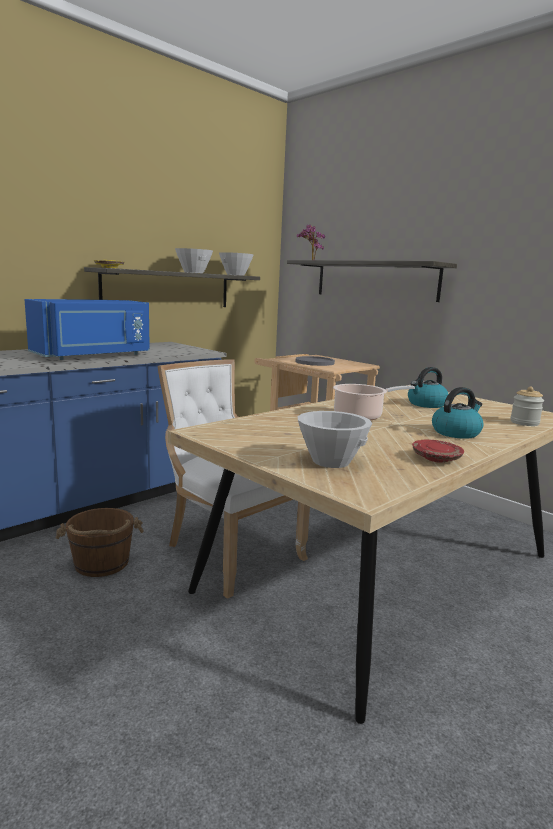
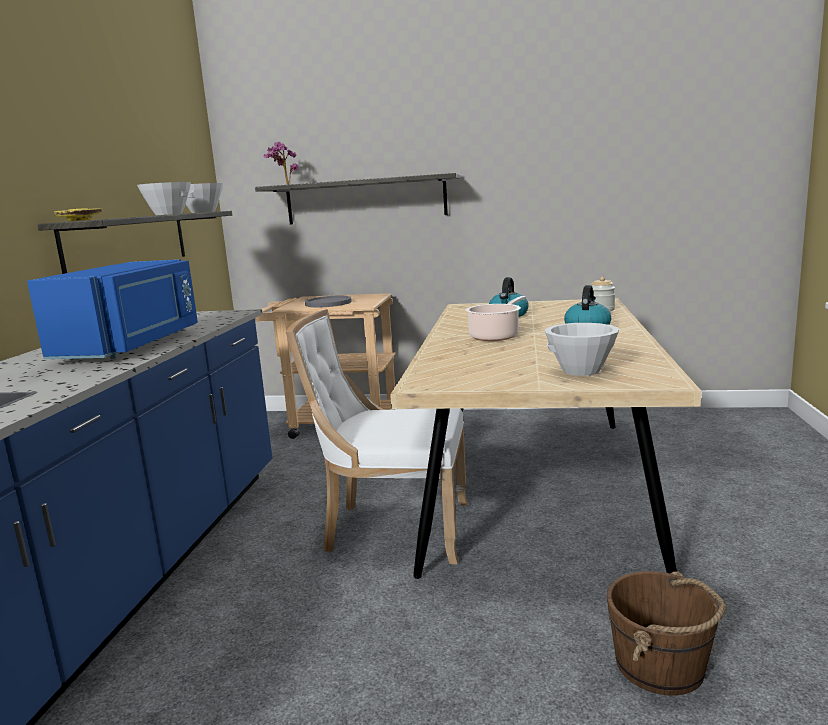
camera: 35 degrees left, 0 degrees up
(101, 563) = (282, 602): brown bucket -> brown bucket (661, 666)
(436, 458) = (628, 347): red plate -> none

